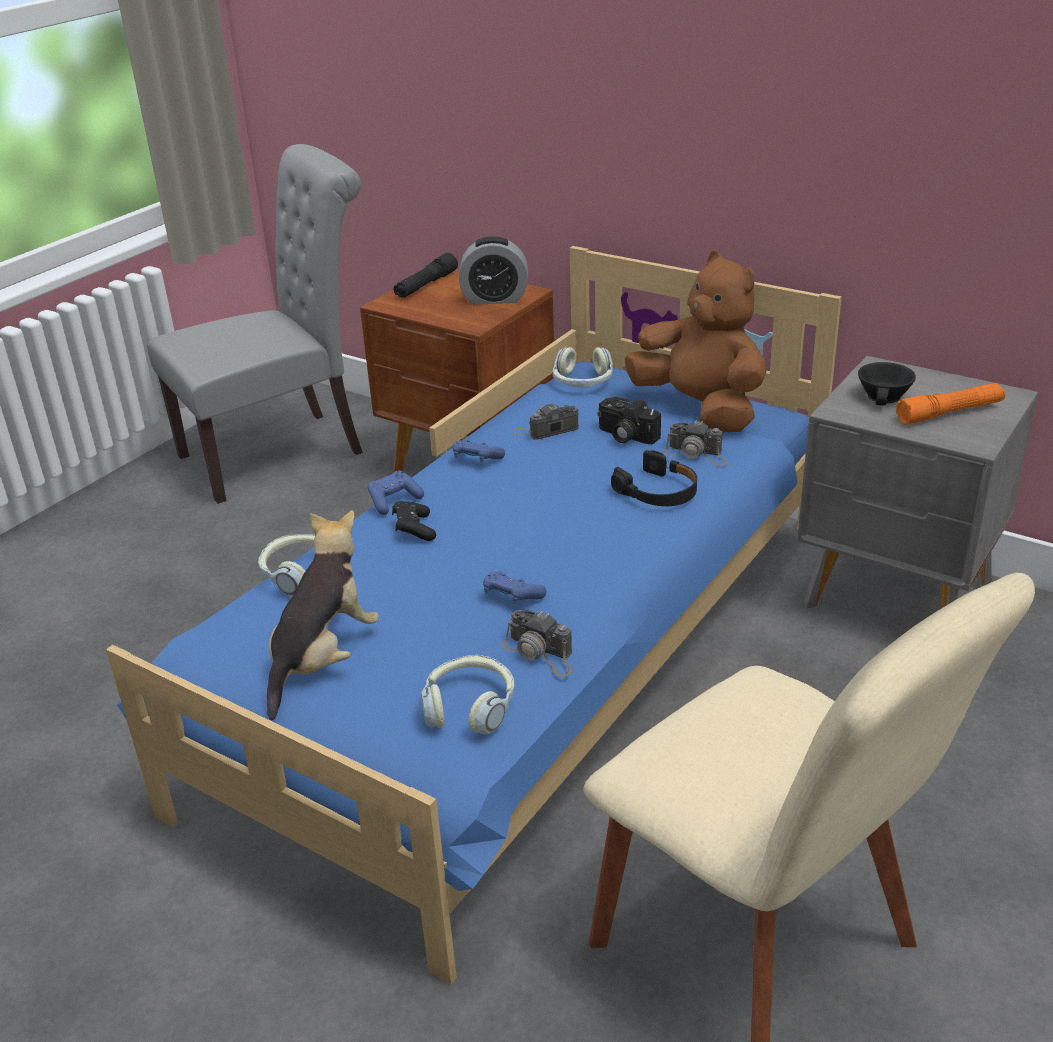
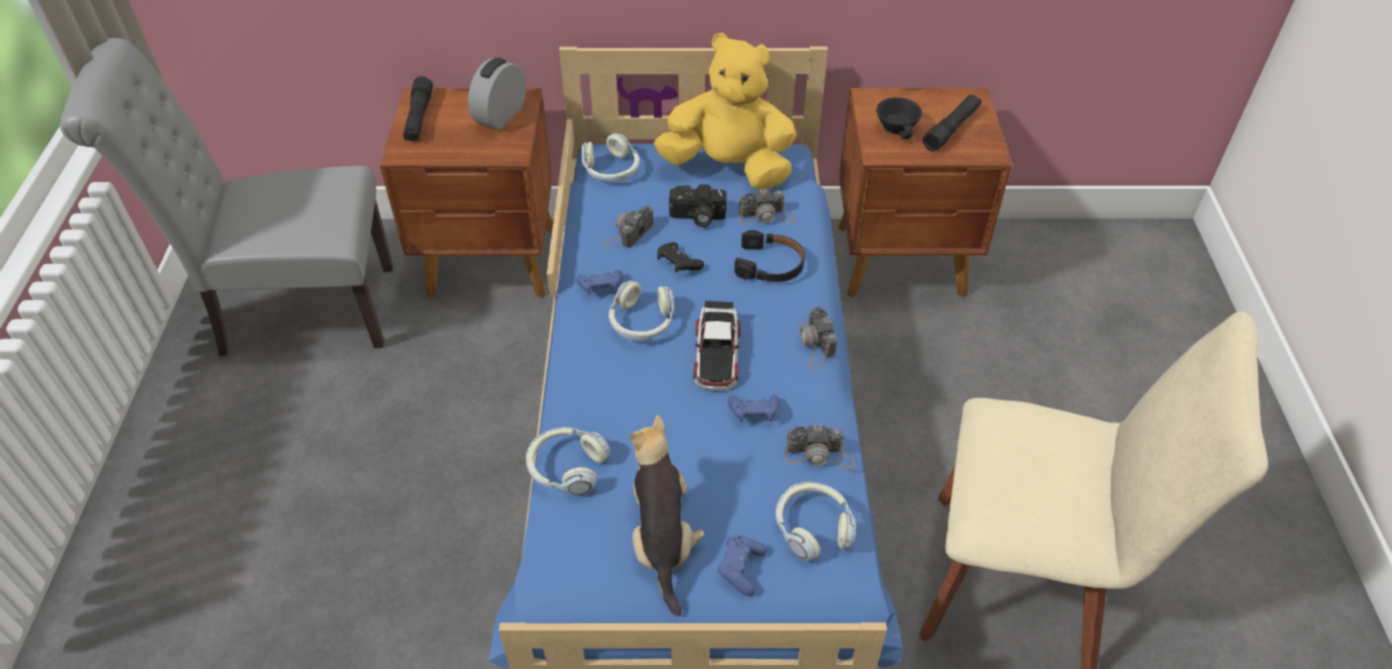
camera: 35 degrees left, 15 degrees up
(282, 451) = (296, 312): grey chair -> grey chair turned 120 degrees counterclockwise
(394, 501) = (572, 359): blue game controller -> blue game controller (741, 569)
(414, 530) = (617, 382): black game controller -> black game controller (678, 265)
(485, 495) = (642, 322): none -> headphones
(495, 299) = (501, 115): alarm clock -> alarm clock turned 150 degrees clockwise
(528, 540) = (717, 354): none -> toy car
(636, 566) = (815, 344): none -> camera
(700, 409) = (729, 168): brown plush toy -> yellow plush toy
(899, 597) = (903, 262): grey nightstand -> brown nightstand
(949, 413) = (951, 129): orange flashlight -> black flashlight

